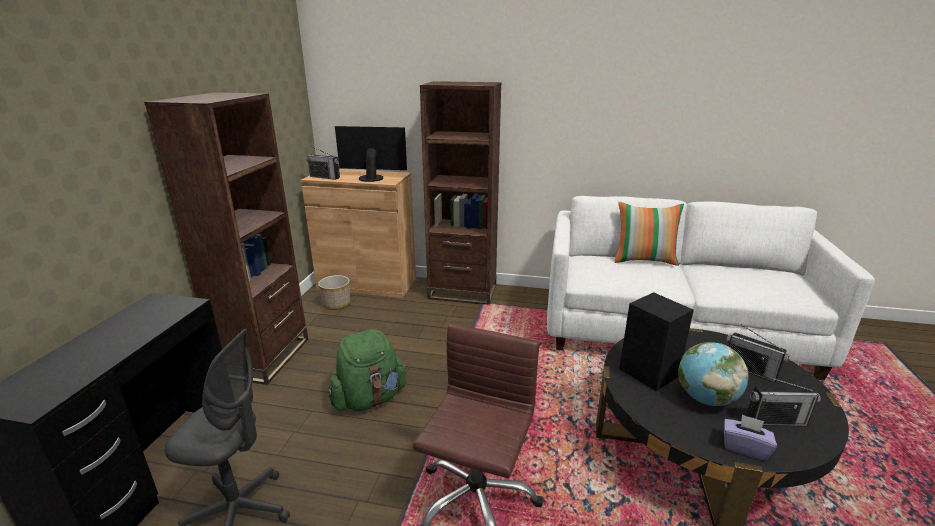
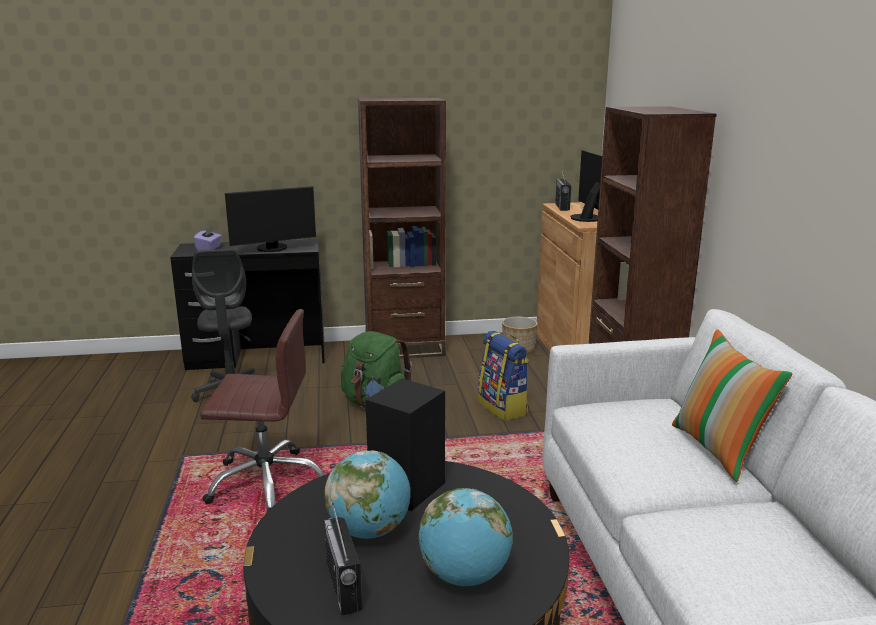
camera: 70 degrees right, 5 degrees down
(147, 326) = (273, 249): none -> monitor
(427, 336) = (503, 408): none -> backpack
(744, 447) = (281, 554): purple tissue box -> purple tissue box (209, 249)
(750, 370) = (465, 576): radio -> globe

